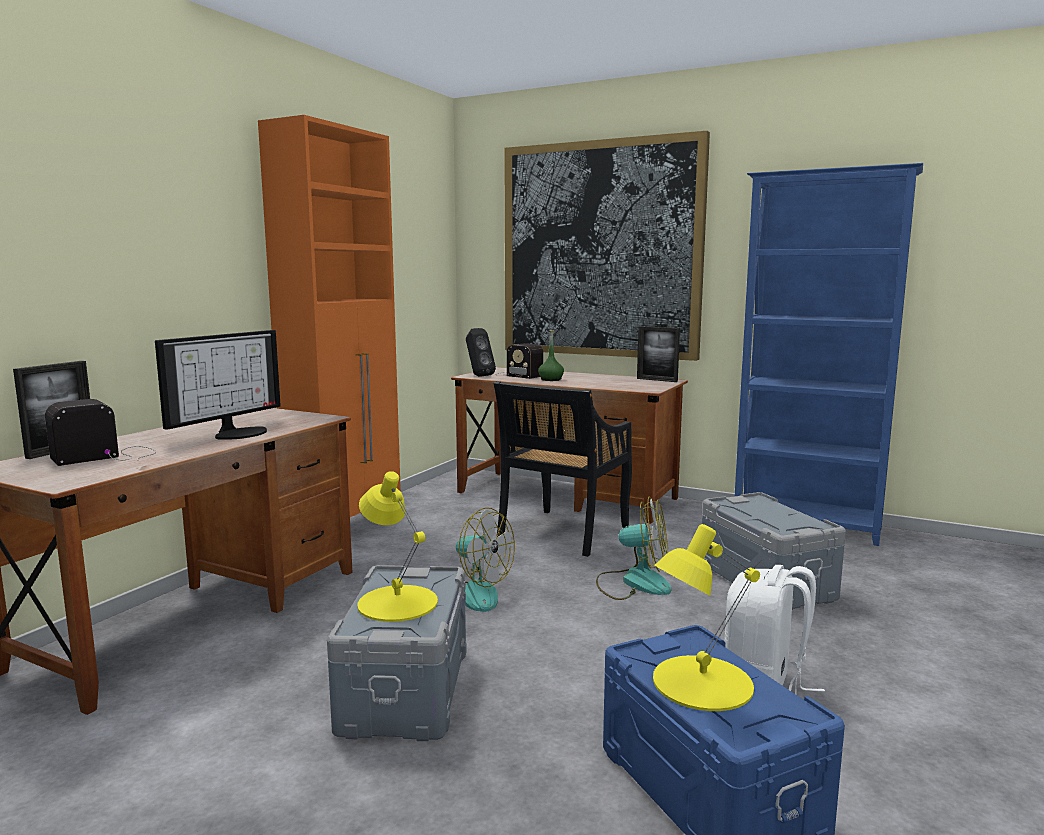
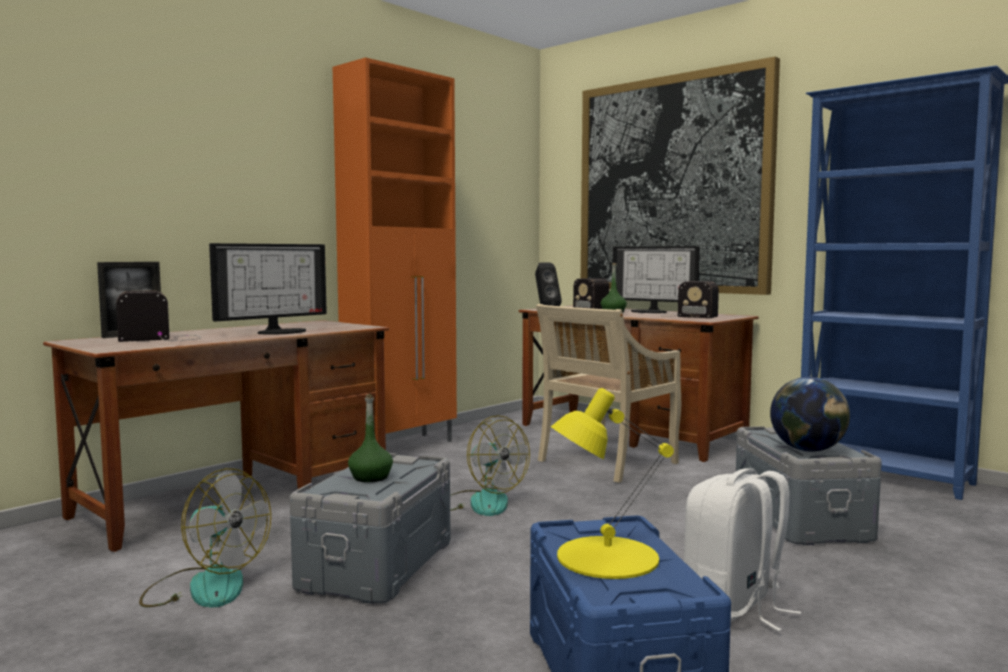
camera: 15 degrees right, 5 degrees down
(397, 602) = (371, 477): yellow table lamp -> green bottle
(563, 533) = (606, 463): black chair -> beige chair
(583, 376) = (650, 311): none -> monitor
(624, 382) = (686, 316): none -> radio
(634, 583) = (653, 507): fan -> fan (205, 586)
(657, 380) = (724, 315): picture frame -> none
(779, 523) = (807, 450): none -> globe

